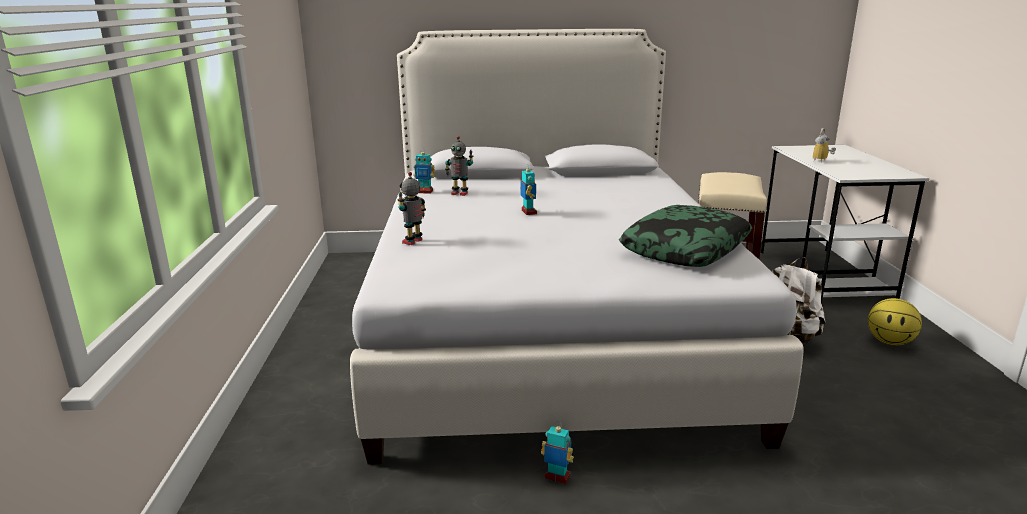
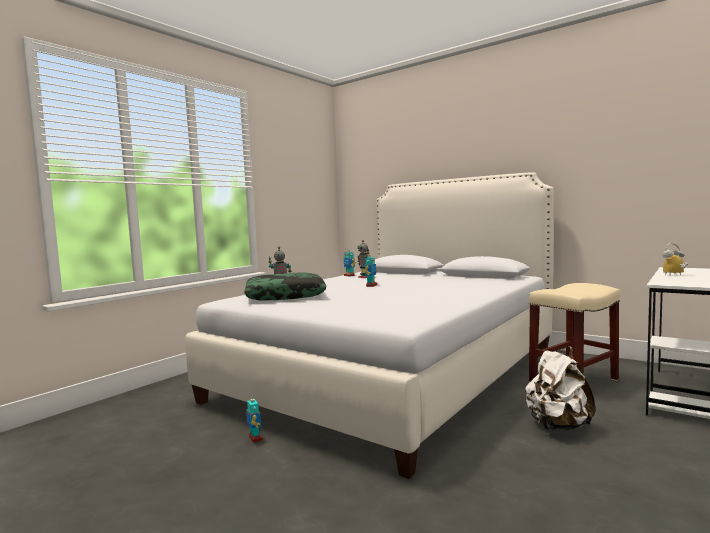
camera: 40 degrees right, 15 degrees down
(686, 249) = (407, 307): pillow -> pillow (285, 296)
(890, 342) = (672, 458): basketball -> none

